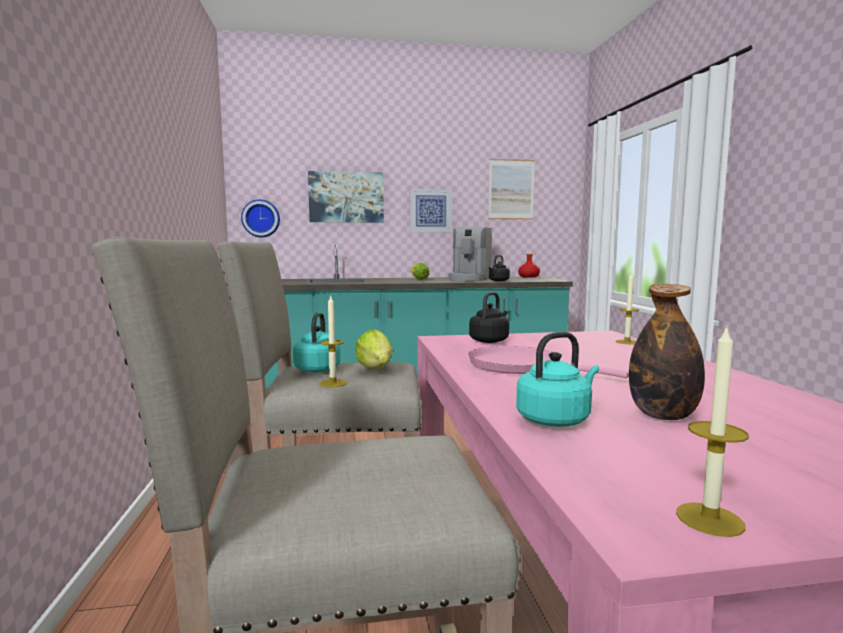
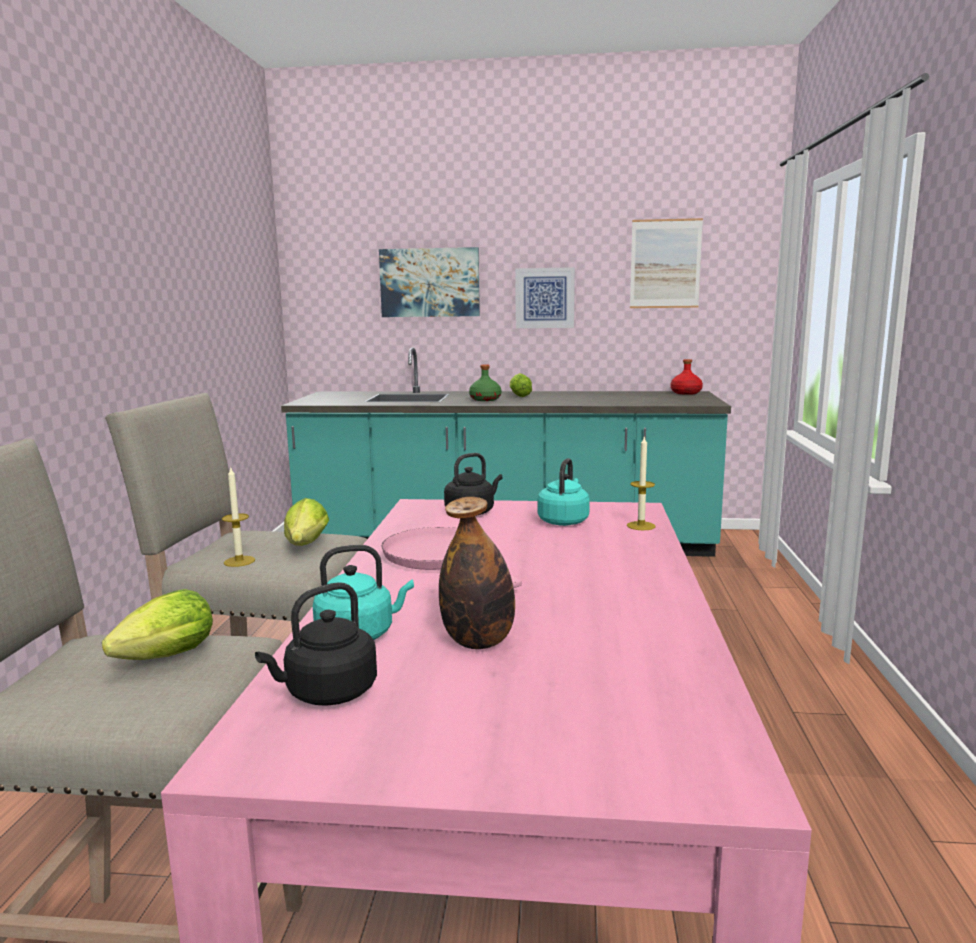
camera: 15 degrees right, 5 degrees up
(261, 218) = (323, 313): wall clock -> none
(318, 369) = (249, 539): turquoise kettle -> turquoise kettle (564, 521)
(374, 461) = (161, 659): none -> lettuce
(398, 281) = (485, 399): none -> green bottle
(470, 279) = (589, 397): coffee machine -> none
(498, 281) = (621, 402): black kettle -> black kettle (327, 693)
(709, 519) = (314, 756): candle -> none

